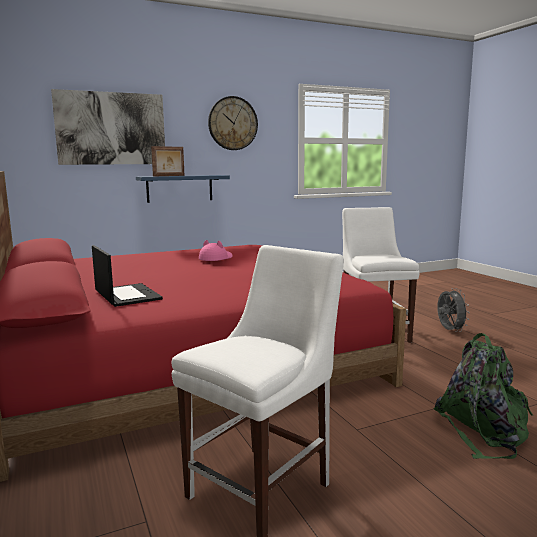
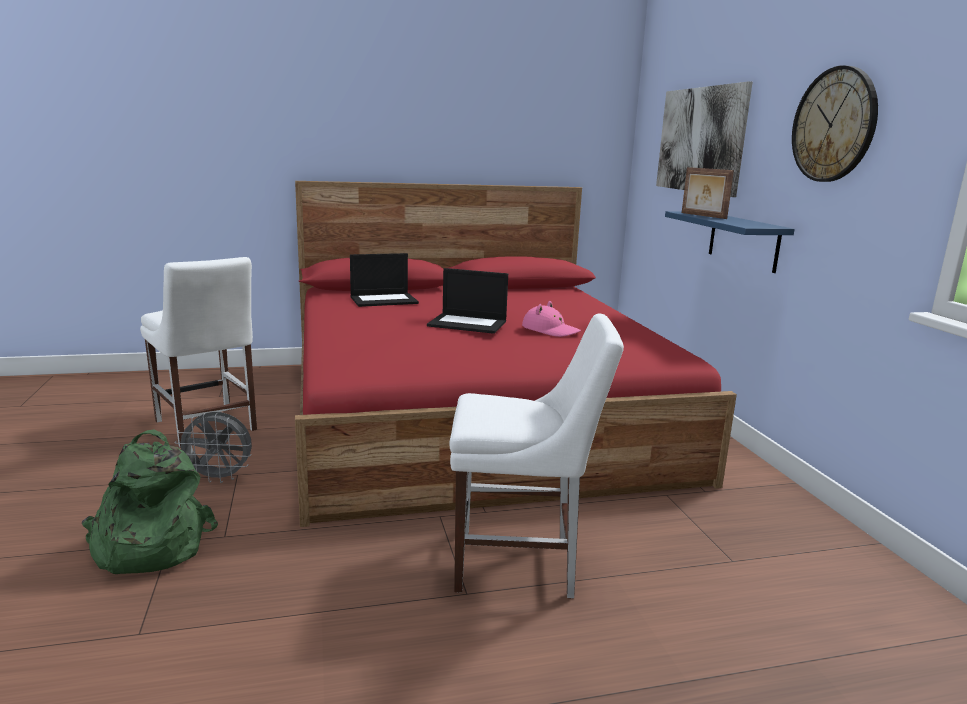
camera: 100 degrees right, 5 degrees up
(222, 267) = (468, 323): none -> laptop
(449, 330) = (507, 678): grey fan -> grey fan (219, 478)

